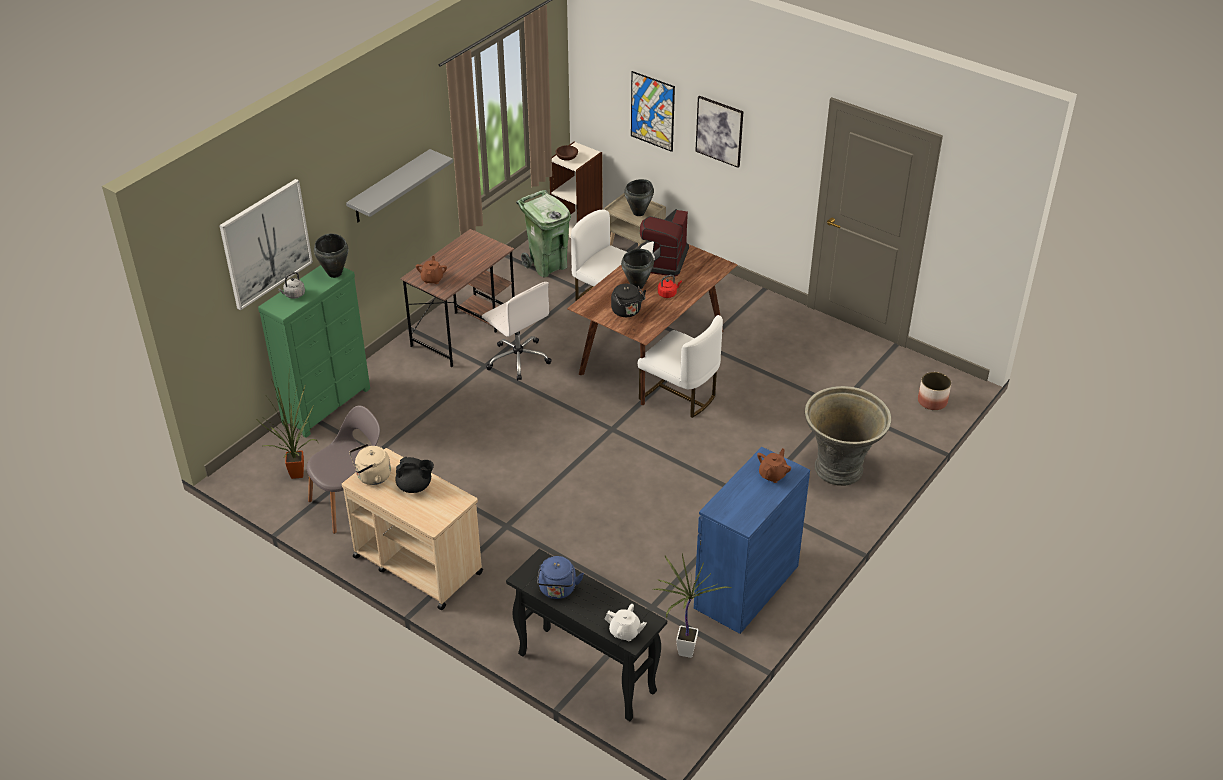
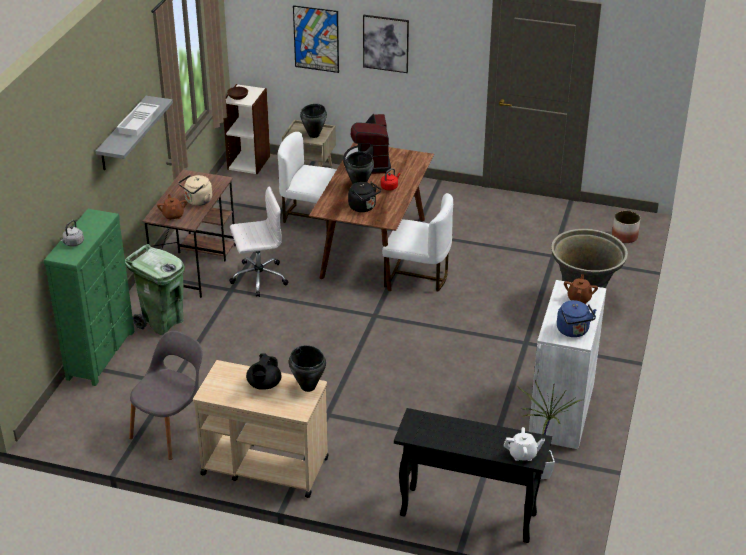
camera: 20 degrees left, 5 degrees down
(266, 243) = (45, 195): picture -> none
(300, 474) = (108, 418): potted plant -> none
(335, 273) = (101, 218): black cooking pot -> black cooking pot (308, 386)
(372, 477) = (218, 386): beige kettle -> beige kettle (197, 201)
(405, 179) = (139, 122): none -> white tray
(415, 486) = (264, 385): black teapot -> black teapot turned 120 degrees clockwise
(518, 359) = (258, 278): white office chair -> white office chair turned 45 degrees counterclockwise
(547, 266) = (241, 199): green trash can -> green trash can (162, 322)
(557, 590) = (444, 436): blue kettle -> blue kettle (574, 331)
(746, 587) = (561, 411): blue cabinet -> white cabinet

